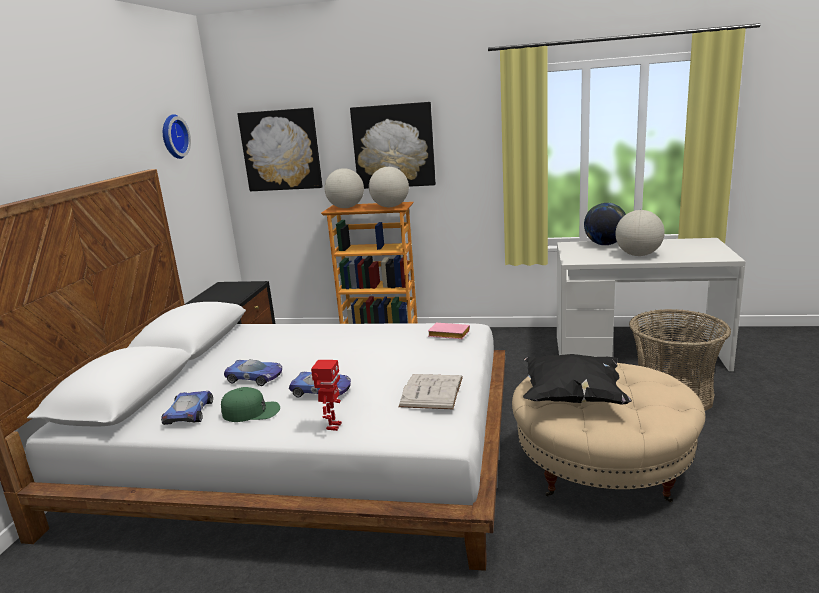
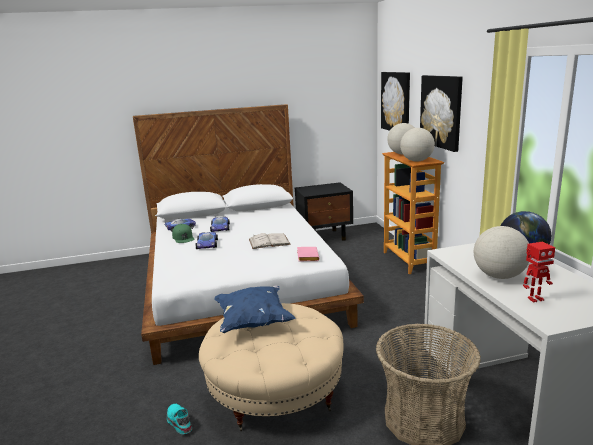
camera: 65 degrees right, 0 degrees up
(173, 137) = (322, 85): wall clock -> none
(333, 426) = (172, 257): toy robot -> toy robot (534, 299)
(431, 391) = (213, 268): white book -> white book (269, 241)
(572, 398) = (253, 321): black pillow -> blue pillow
(643, 552) = (178, 422): none -> turquoise shoe

